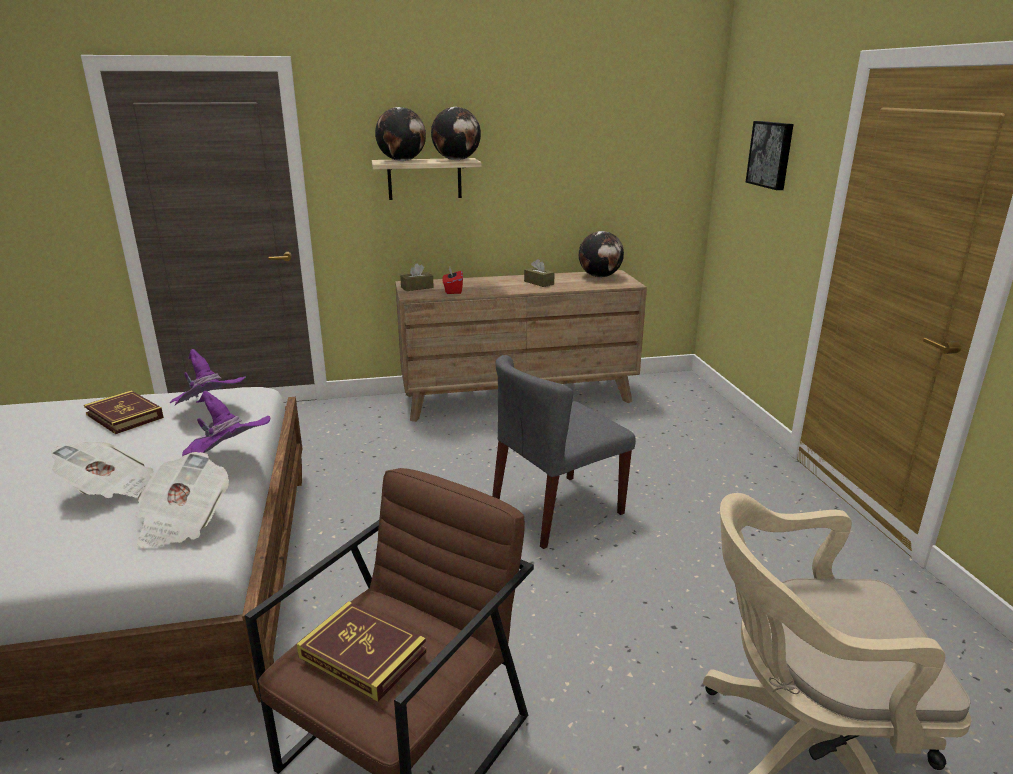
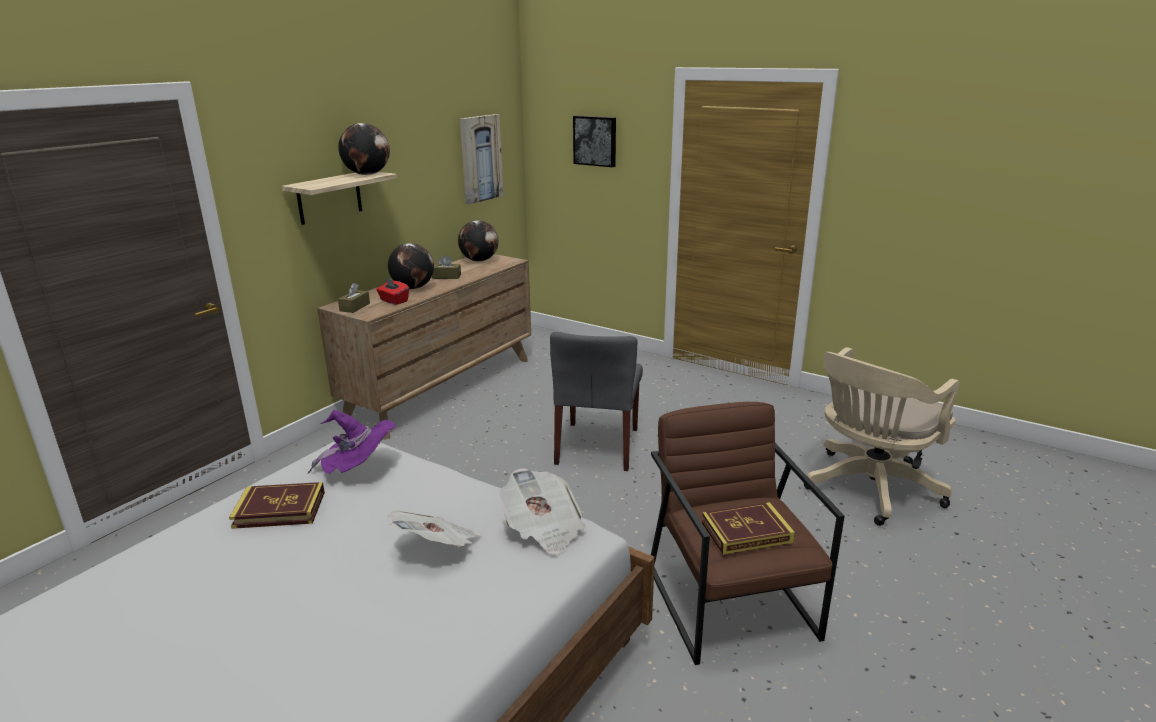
camera: 45 degrees left, 0 degrees up
(229, 461) = (471, 487): purple hat -> none
(402, 161) = (321, 182): globe -> globe (413, 288)
(638, 164) = (480, 158): none -> picture

